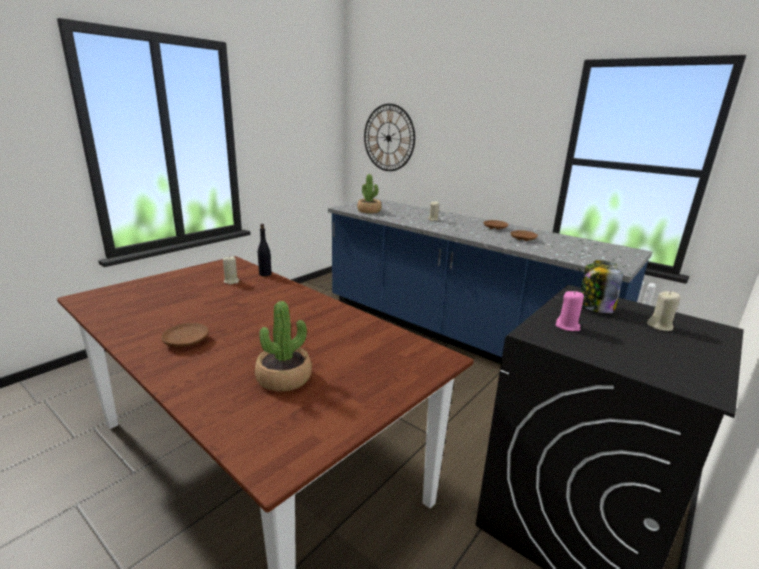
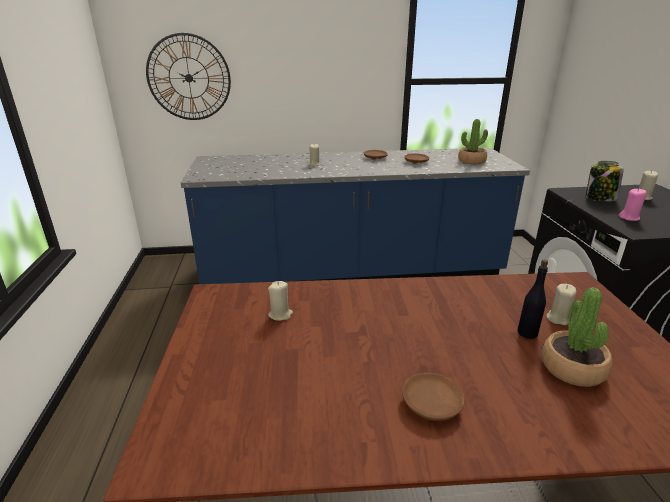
camera: 45 degrees left, 5 degrees up
(265, 274) = (290, 287): black bottle -> black bottle (527, 333)
(355, 360) = (558, 318): none -> beige candle
(369, 211) = (235, 173): potted plant -> potted plant (471, 161)

